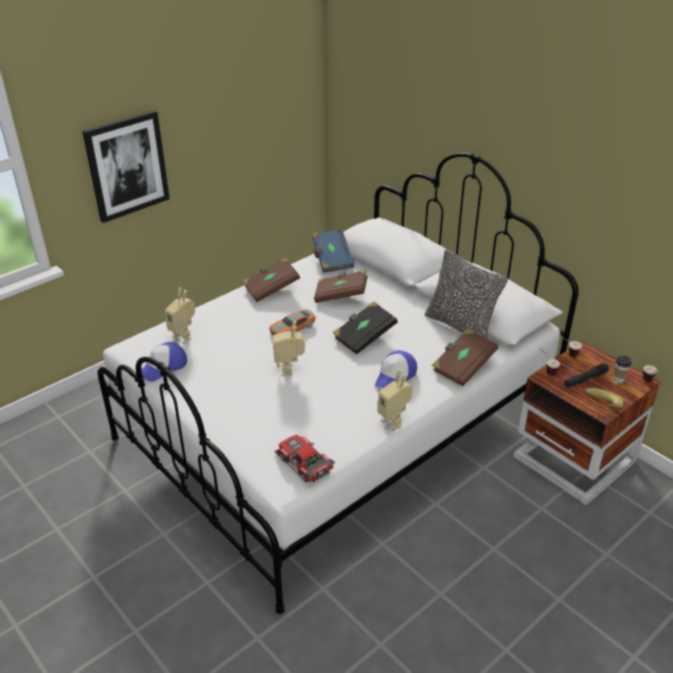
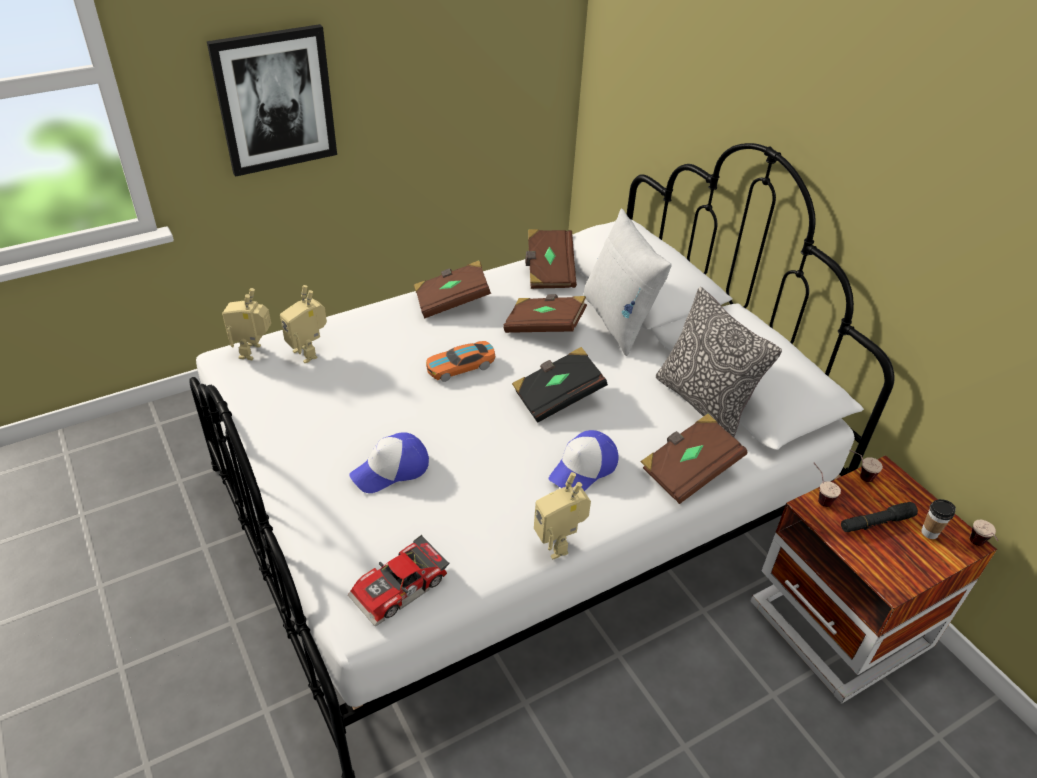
camera: 10 degrees right, 5 degrees up
(163, 367) = (264, 395): cap -> cap (391, 470)
(290, 369) = (435, 430): toy robot -> toy robot (254, 352)
(302, 464) = (401, 589): toy car -> toy car turned 105 degrees counterclockwise
(331, 260) = (548, 271): blue book -> brown book
(389, 285) = (617, 322): none -> grey pillow
(600, 407) = (890, 575): banana -> none

